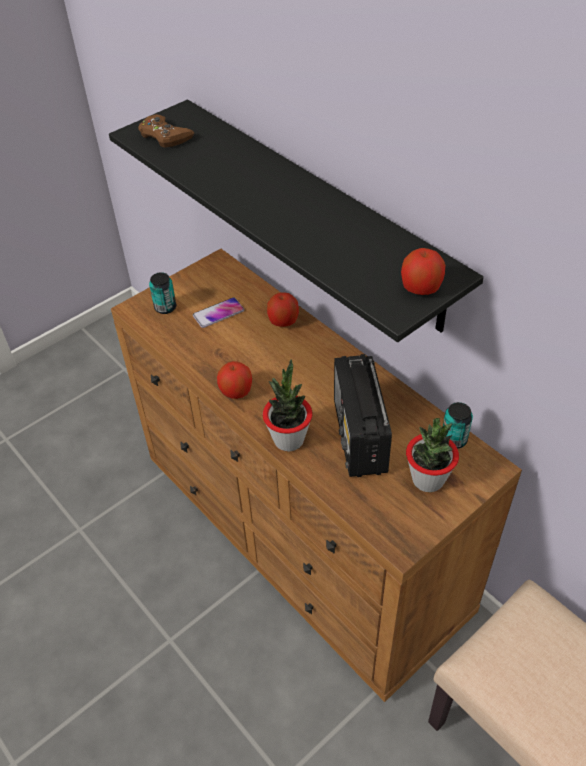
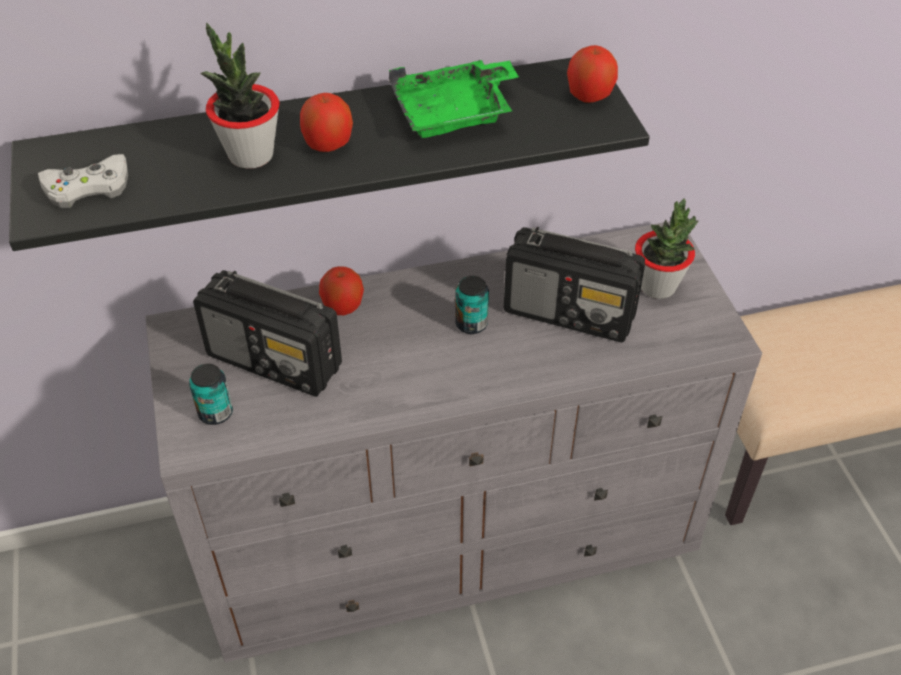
camera: 65 degrees left, 0 degrees up
(165, 136) = (87, 188): brown game controller -> white game controller
(218, 313) = (275, 361): phone -> radio
(236, 392) = (429, 393): apple -> apple (328, 145)
(288, 439) = (537, 373): potted plant -> potted plant (250, 155)
(303, 536) = (453, 538): brown dresser -> grey dresser
(342, 234) = (454, 113): none -> green tray
(454, 439) = (617, 246): can -> can (471, 324)

